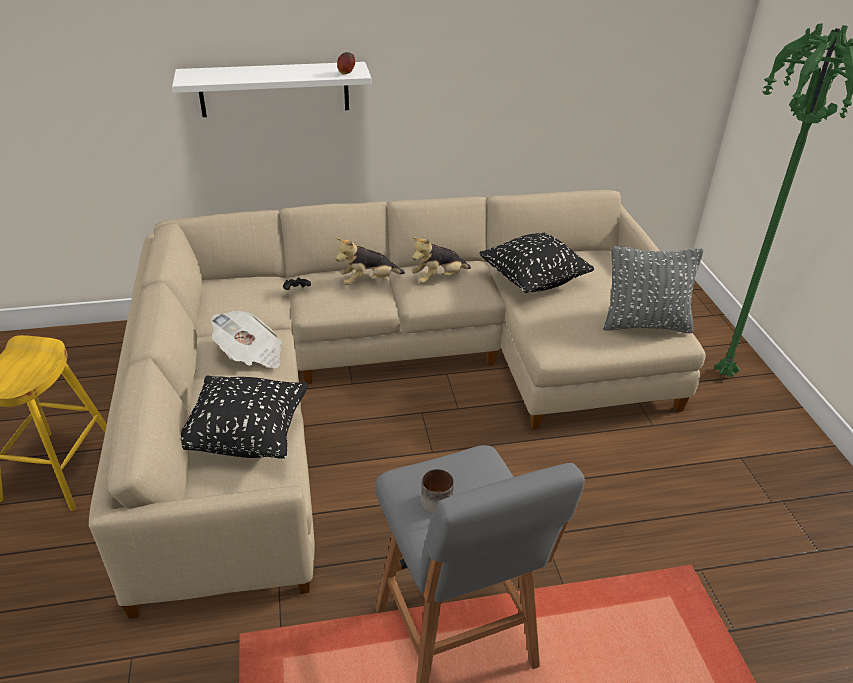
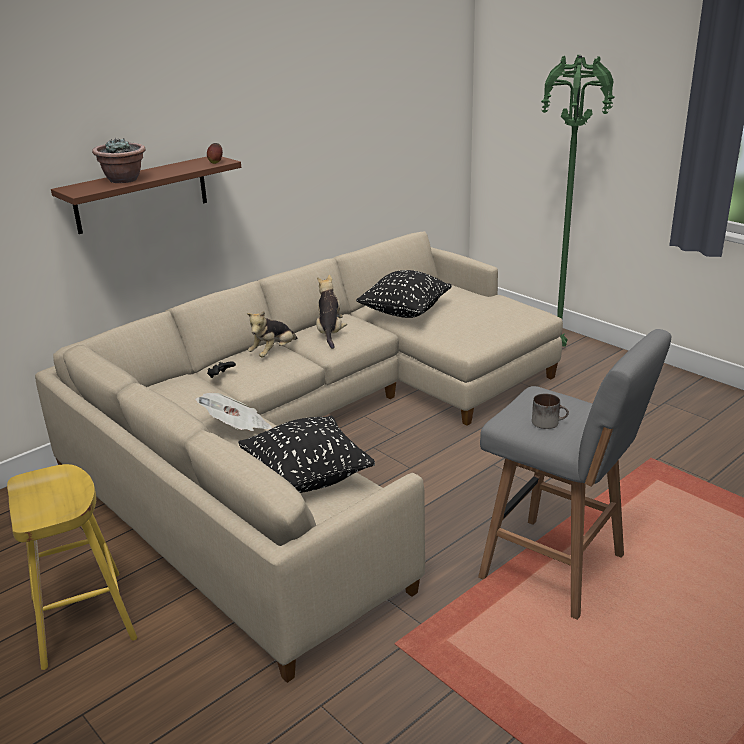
camera: 30 degrees left, 10 degrees down
(242, 74) = (124, 180): none -> potted plant
(274, 89) = (141, 194): white shelf -> brown shelf
(438, 279) = (330, 333): plush toy -> plush toy turned 150 degrees clockwise
(645, 324) = (510, 314): grey pillow -> none

